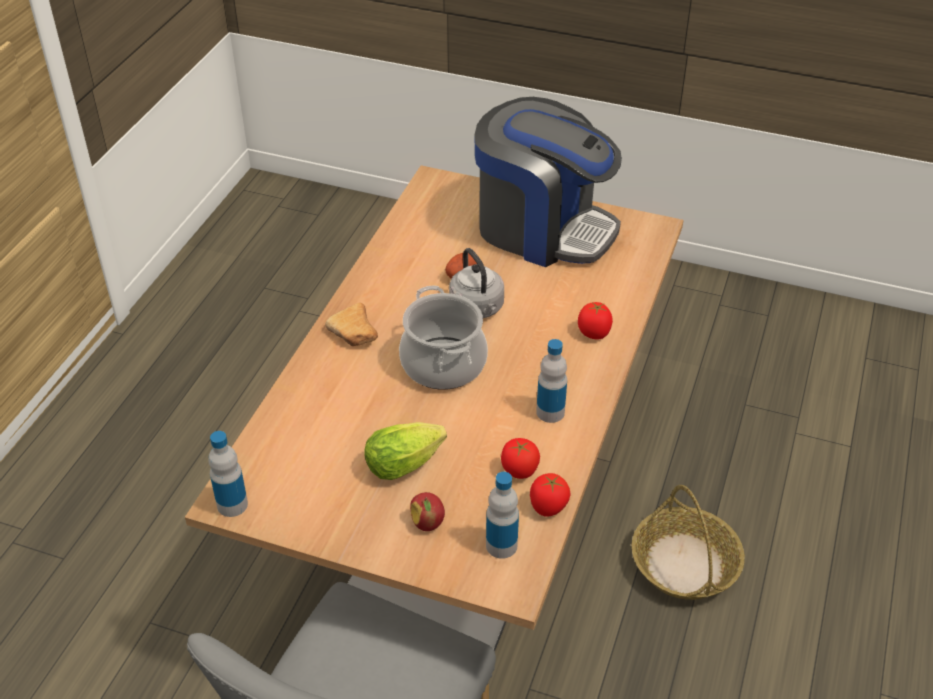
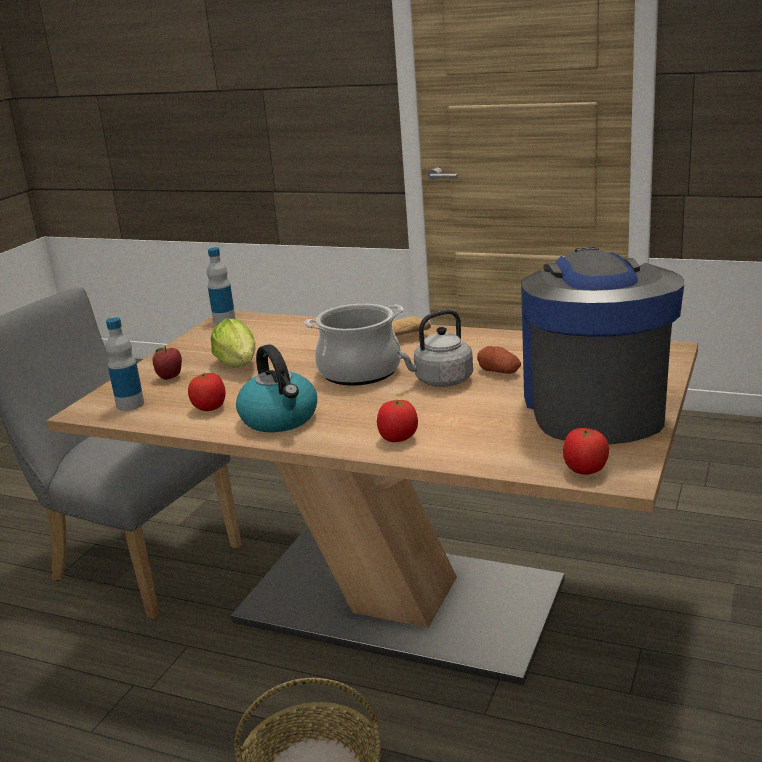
camera: 95 degrees right, 20 degrees down
(543, 229) = (594, 407): coffee machine -> coffee machine turned 150 degrees clockwise
(548, 507) = (160, 421): tomato -> tomato (585, 470)
(550, 412) = (280, 419): bottle -> kettle

